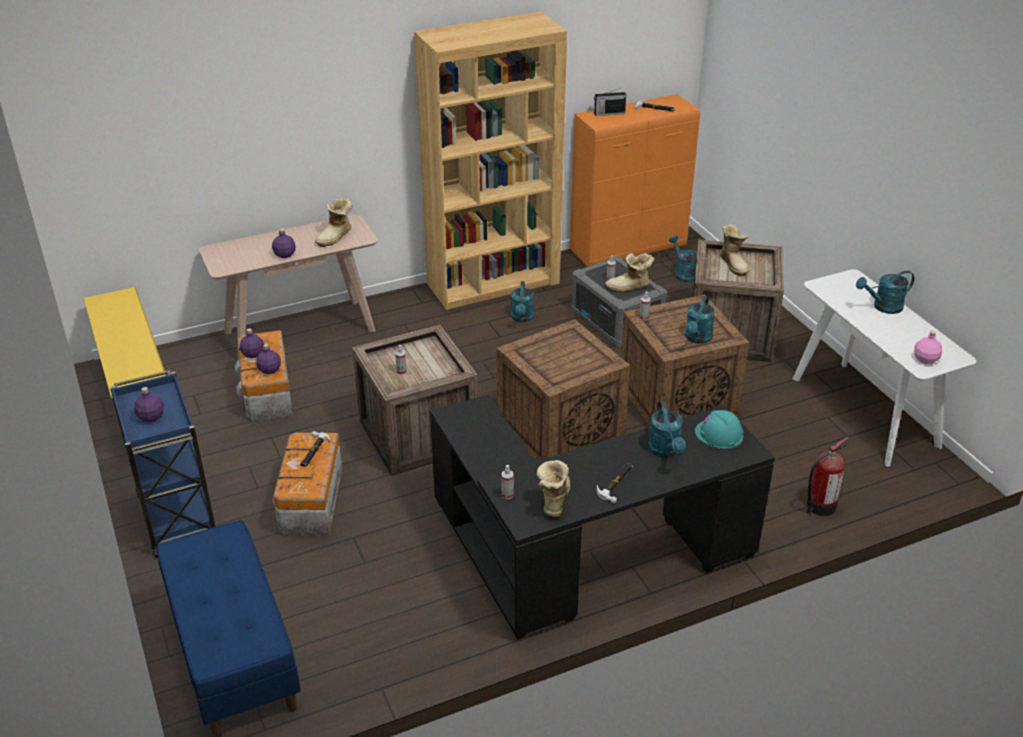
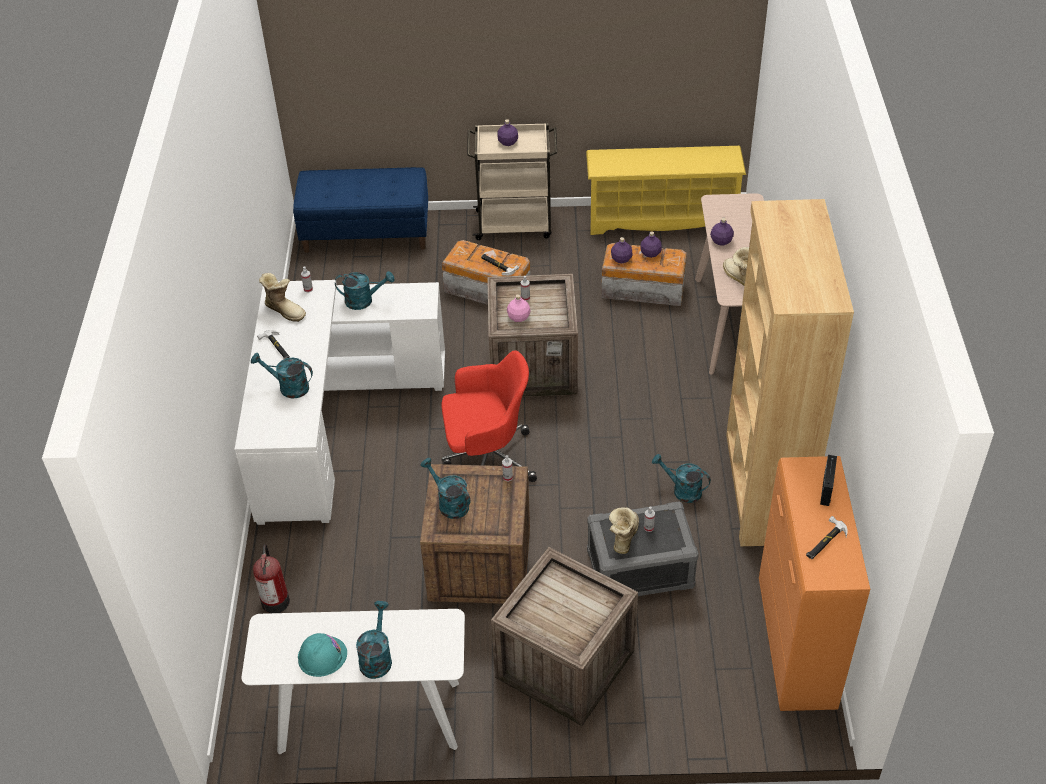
camera: 115 degrees right, 10 degrees up
(176, 515) = (515, 224): blue cart -> beige cart
(560, 429) = (487, 459): crate -> red office chair
(582, 558) = (329, 419): black desk -> white desk
(683, 273) = (713, 679): turquoise watering can -> turquoise watering can (364, 300)
(718, 434) = (284, 427): turquoise hard hat -> turquoise hard hat (322, 656)
(734, 264) = (573, 607): boot -> none
(925, 359) = (274, 638): pink bottle -> pink bottle (518, 317)

